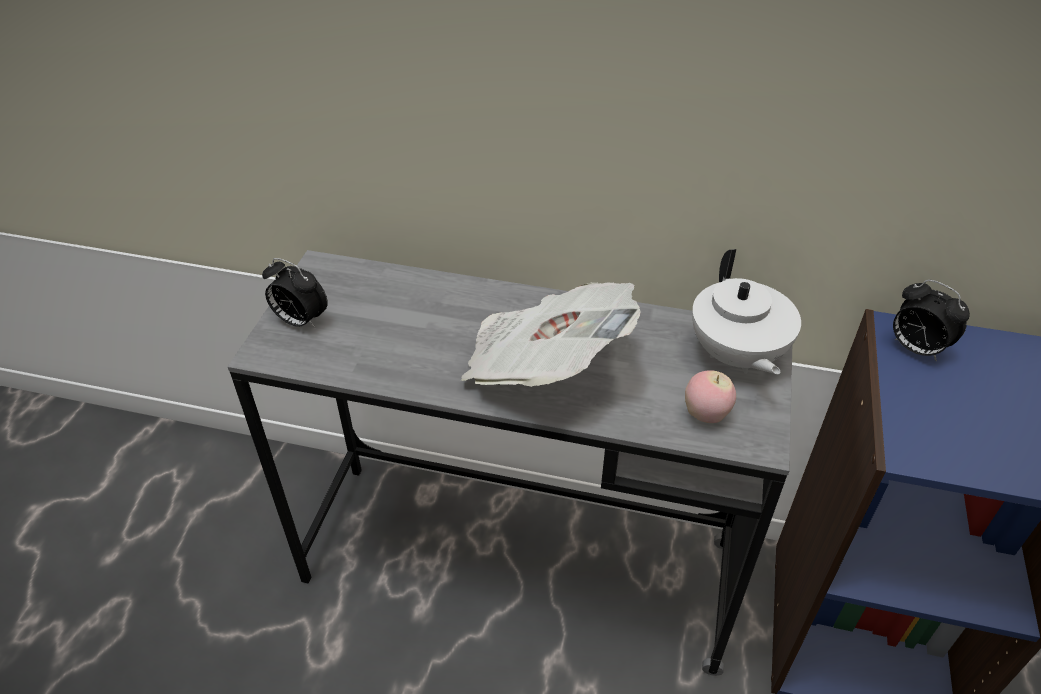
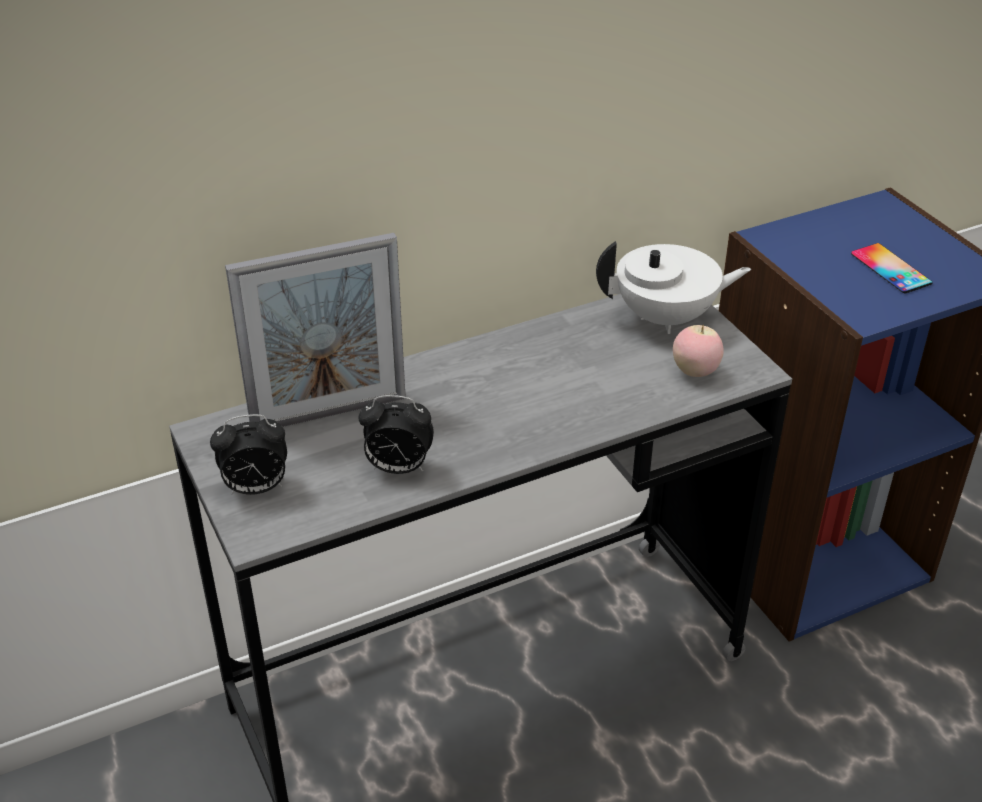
camera: 40 degrees left, 5 degrees down
(404, 294) = (329, 413): none -> picture frame
(544, 365) = (530, 404): newspaper -> none
(736, 355) = (666, 318): white teapot -> white teapot turned 45 degrees counterclockwise
(915, 348) = (791, 245): alarm clock -> alarm clock (398, 468)
(997, 422) = (890, 269): none -> phone

